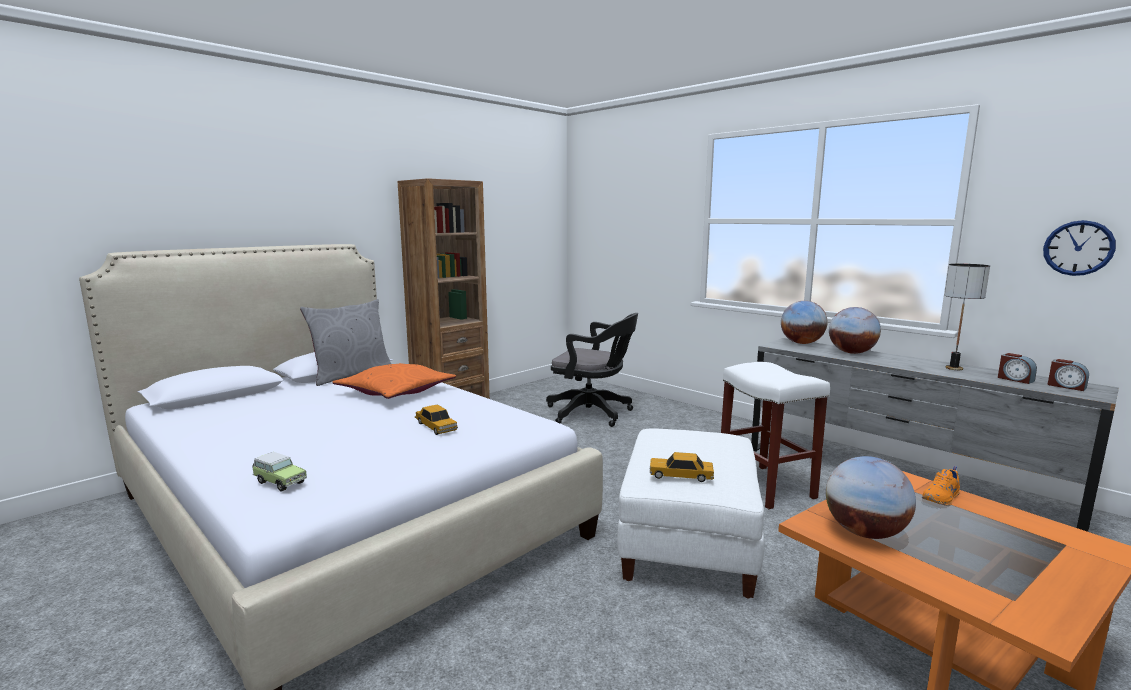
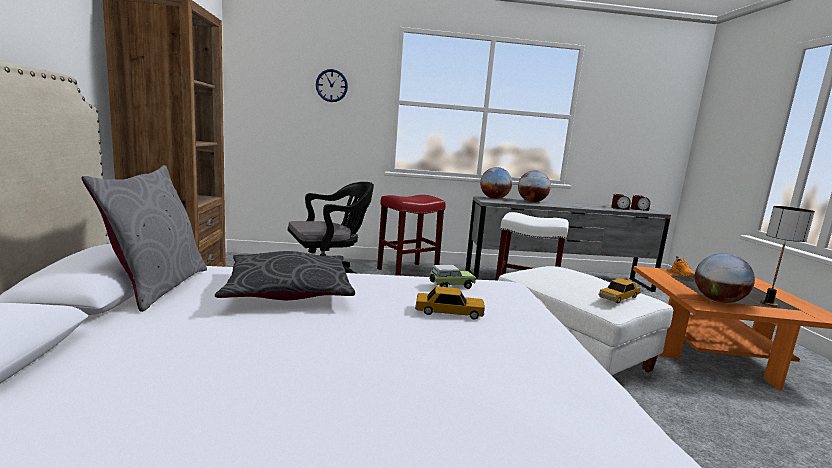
camera: 50 degrees left, 0 degrees up
(279, 482) = (549, 438): toy car -> toy car (450, 286)
(396, 392) = (288, 291): orange pillow -> grey pillow
(697, 421) = (408, 271): none -> red stool
(953, 368) = (588, 205): table lamp -> table lamp (768, 303)
(1078, 248) = (624, 135): wall clock -> wall clock (331, 85)

